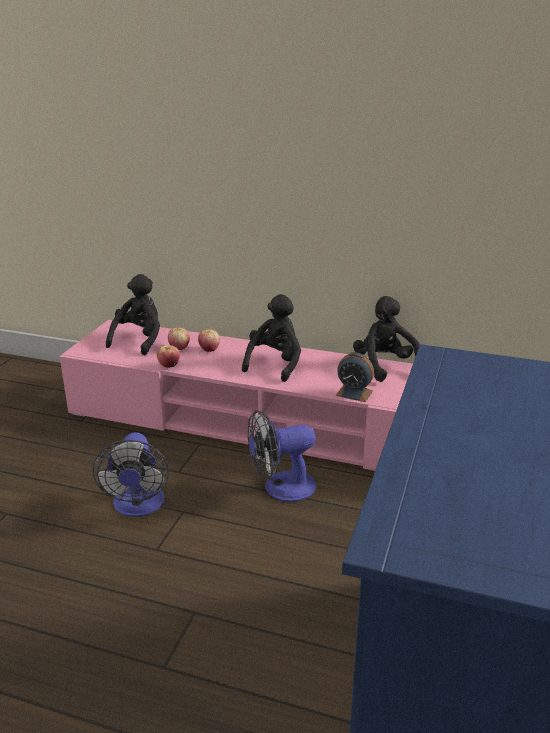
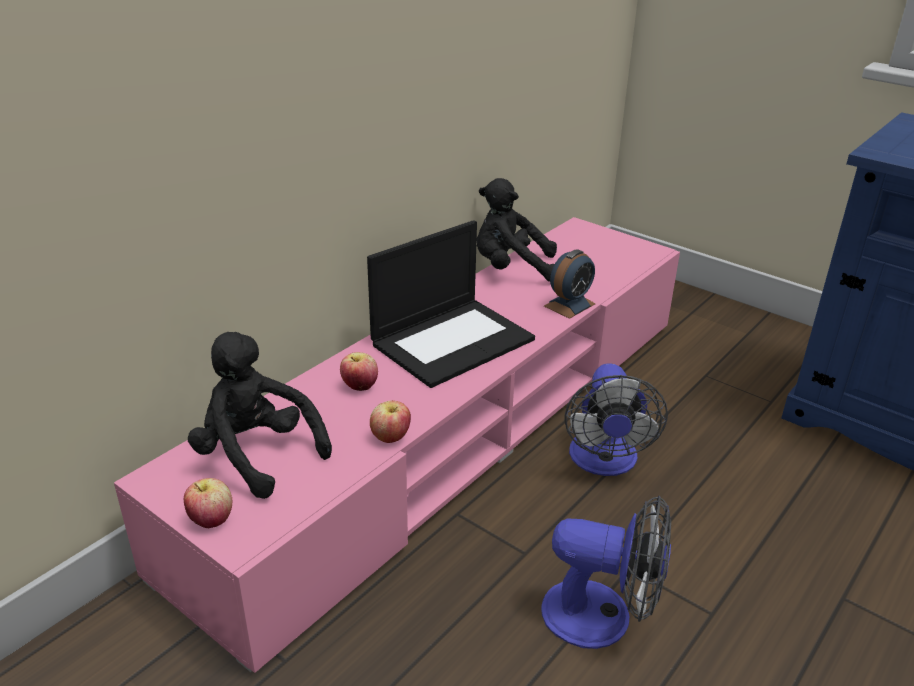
camera: 70 degrees left, 5 degrees up
(179, 348) = (328, 415): apple -> apple (211, 520)
(275, 364) = (453, 340): black plush toy -> laptop

